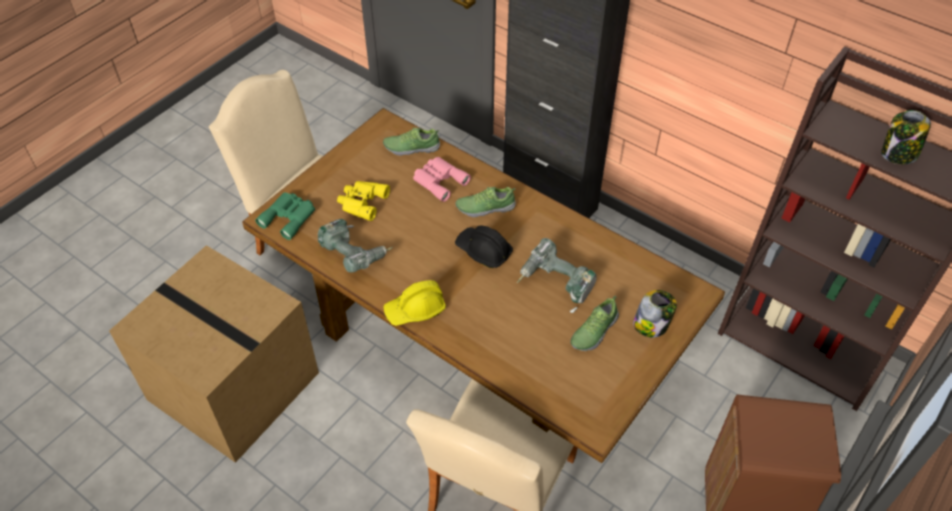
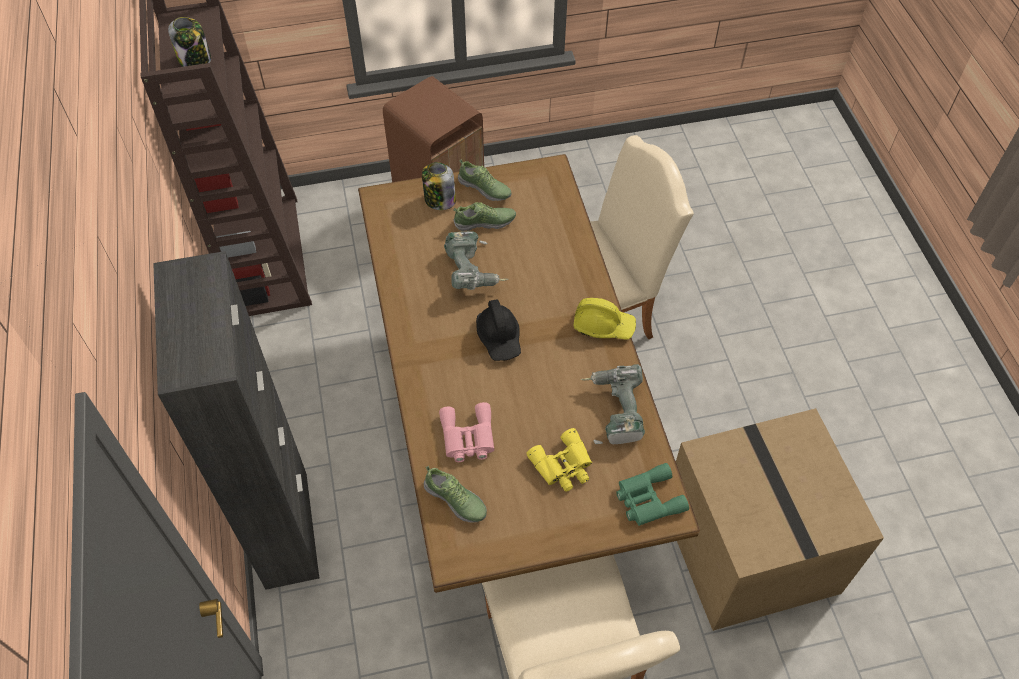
camera: 140 degrees left, 5 degrees up
(485, 207) = (455, 378): shoe -> shoe (485, 188)

